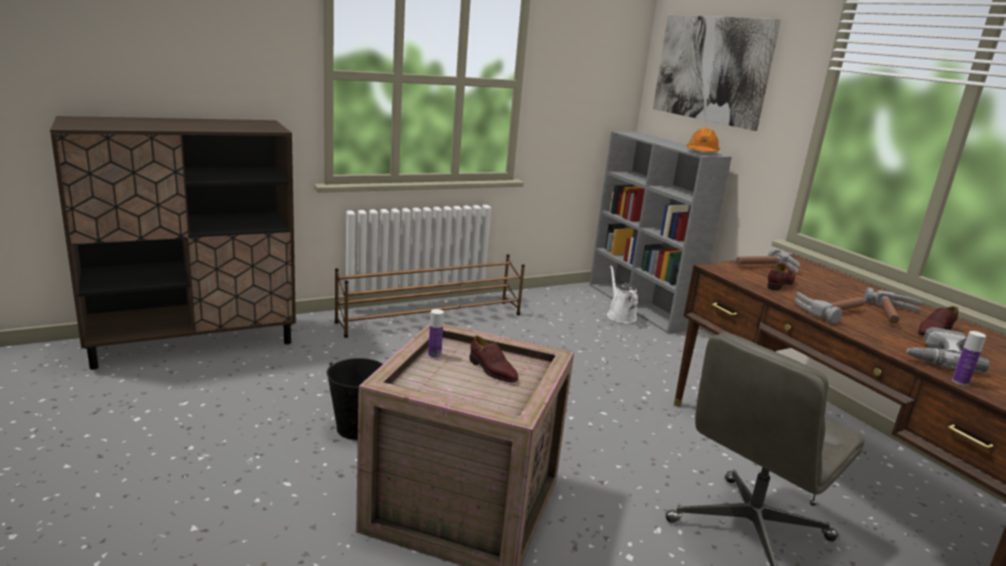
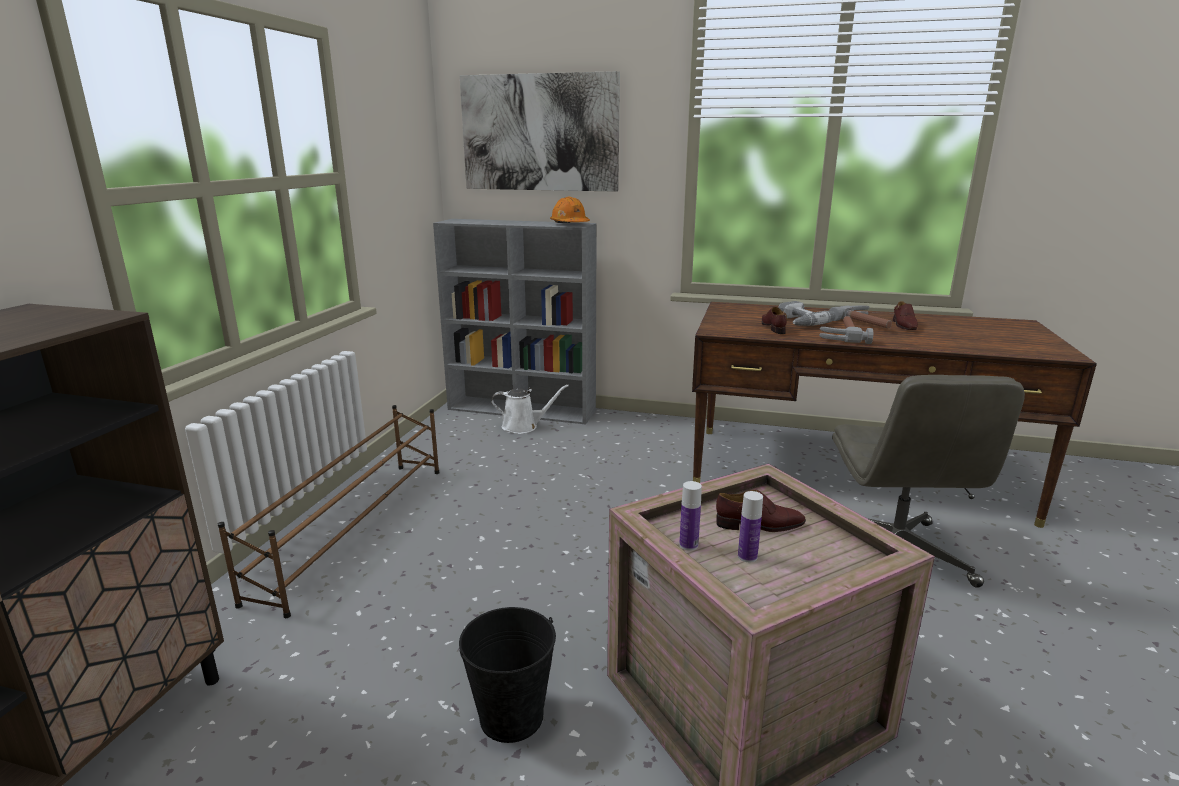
camera: 45 degrees left, 0 degrees up
(620, 315) = (523, 426): white watering can -> white watering can turned 150 degrees clockwise
(766, 269) = (734, 319): hammer -> none
(935, 356) = (949, 341): power drill -> power drill (797, 322)
(960, 382) = (998, 352): bottle -> bottle (747, 556)

